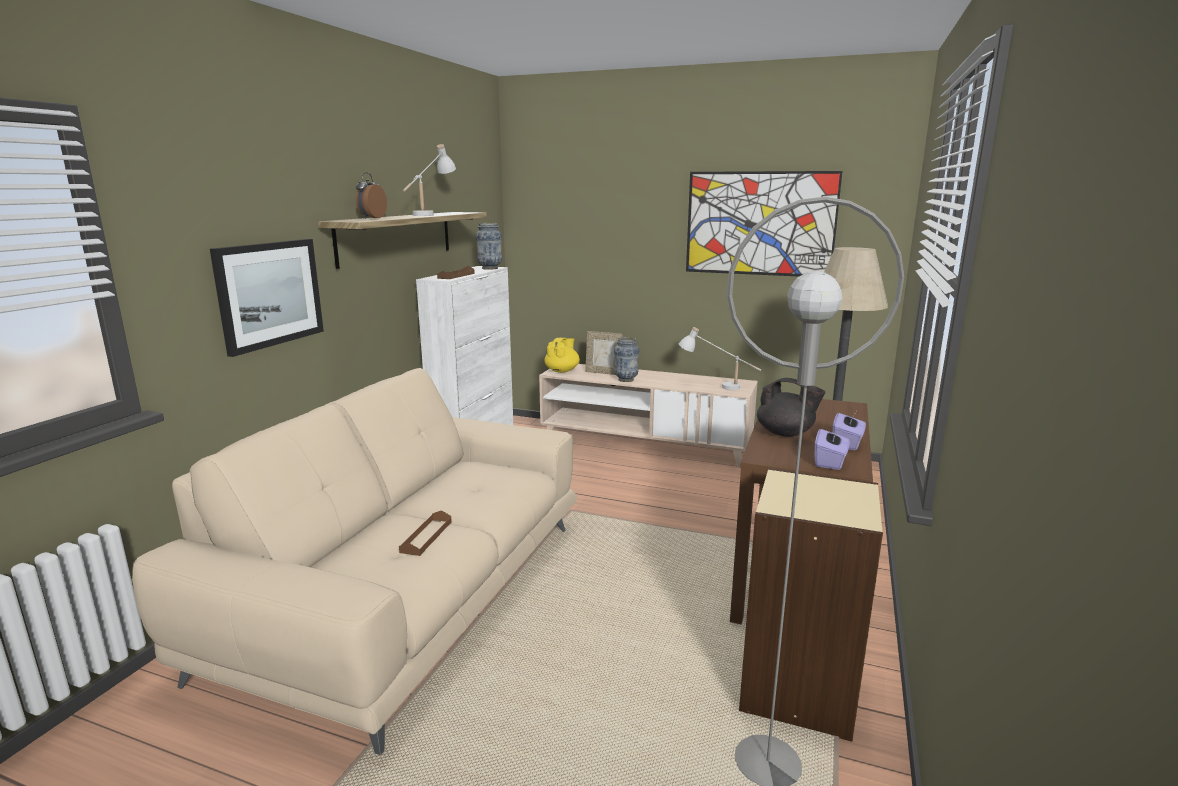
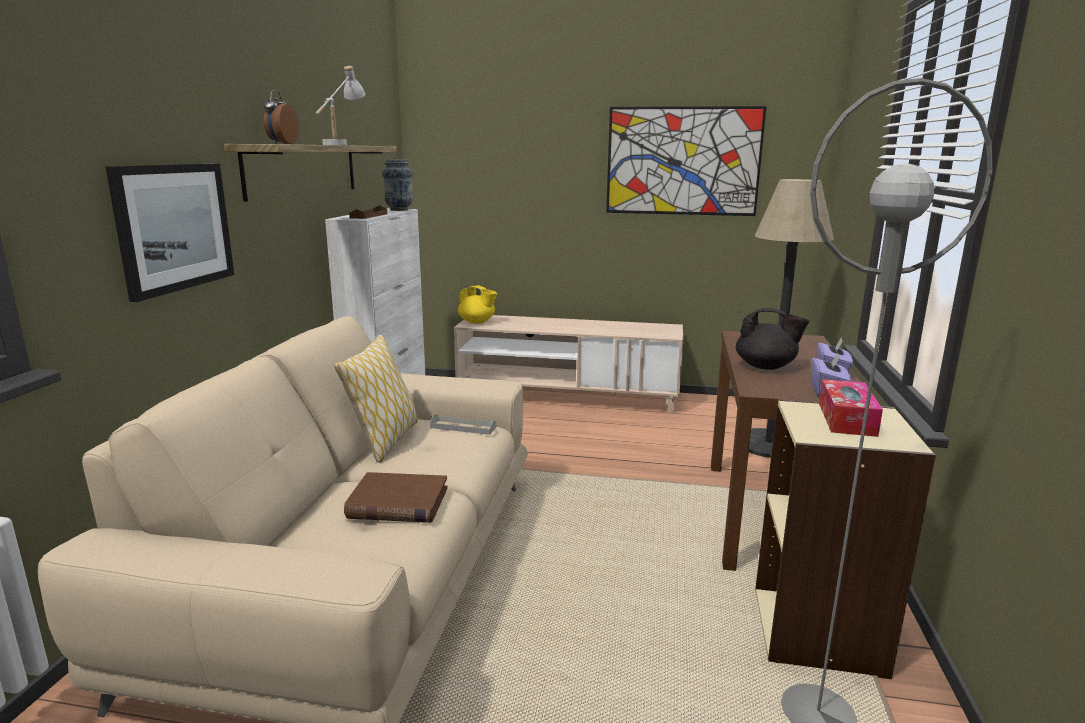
camera: 10 degrees left, 0 degrees up
(426, 536) = (397, 503): brown tray -> brown book
(438, 480) = (384, 441): none -> pillow
(509, 472) = (463, 427): none -> grey tray
(562, 371) = (477, 322): yellow teapot -> yellow teapot turned 105 degrees clockwise
(603, 373) = (522, 322): picture frame -> none
(626, 380) = (549, 328): vase -> none
(717, 386) = (646, 331): white table lamp -> none
(820, 492) = (846, 419): none -> tissue box

